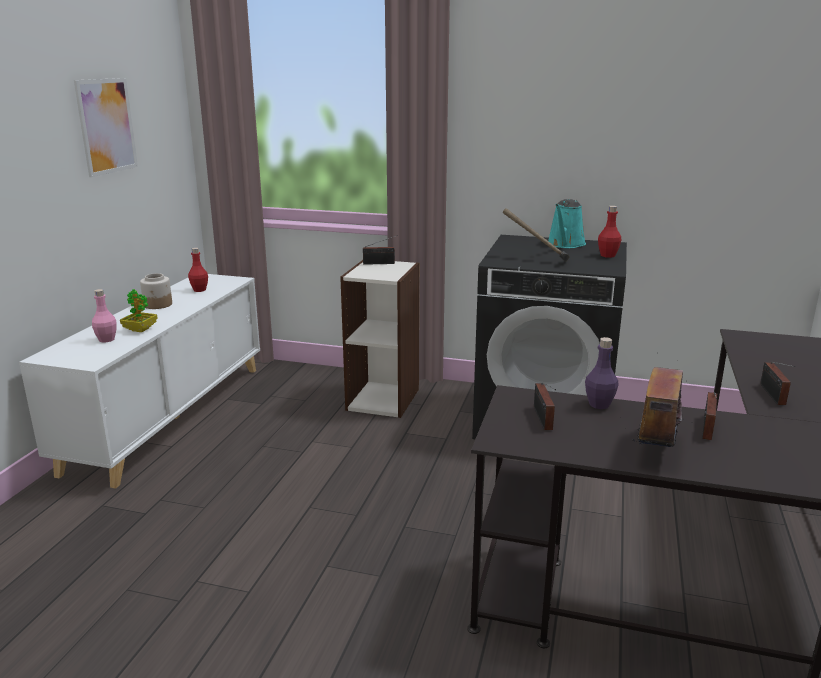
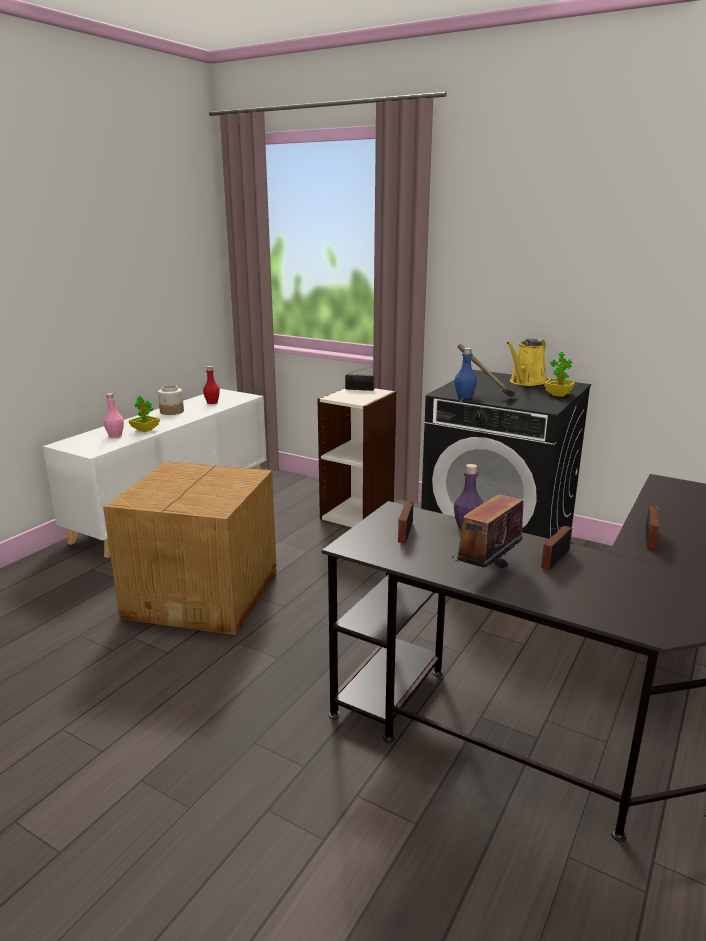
camera: 15 degrees right, 0 degrees up
(106, 126) = (138, 259): picture -> none
(258, 514) = (205, 593): none -> cardboard box
(519, 264) = (464, 396): none -> blue bottle
(565, 244) = (526, 382): turquoise watering can -> yellow watering can
(607, 255) = (558, 394): red bottle -> potted plant

